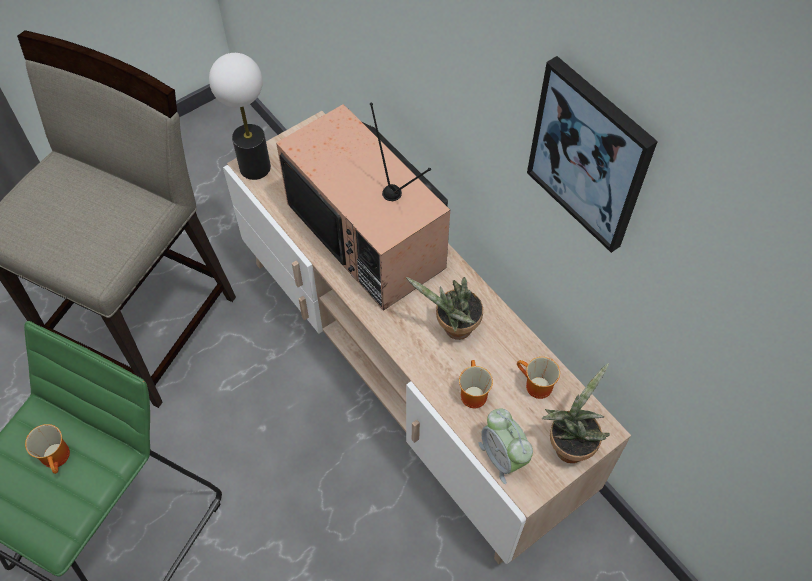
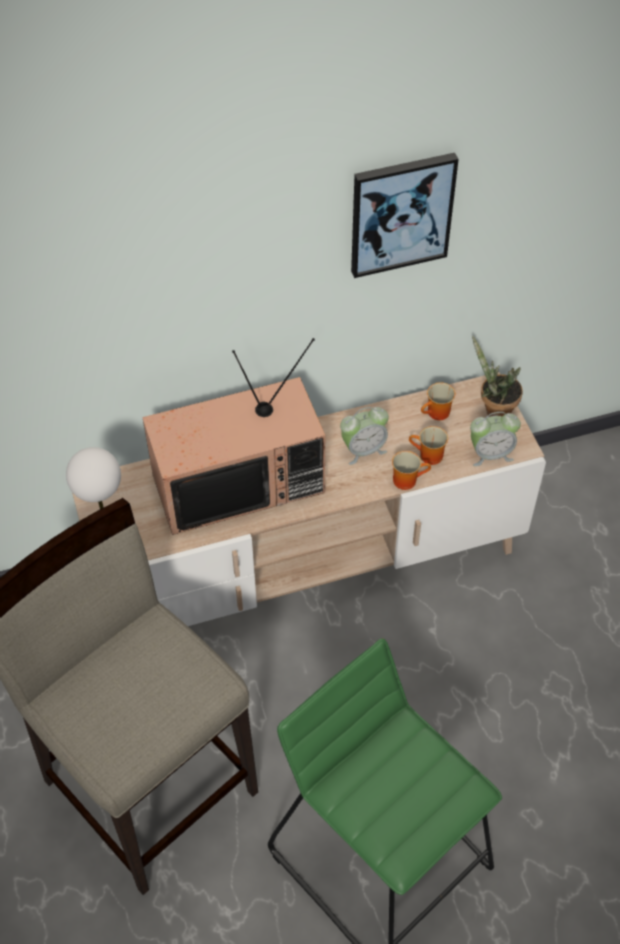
camera: 70 degrees left, 5 degrees down
(59, 457) = (388, 773): mug -> mug (407, 479)
(453, 329) = (363, 450): potted plant -> alarm clock

